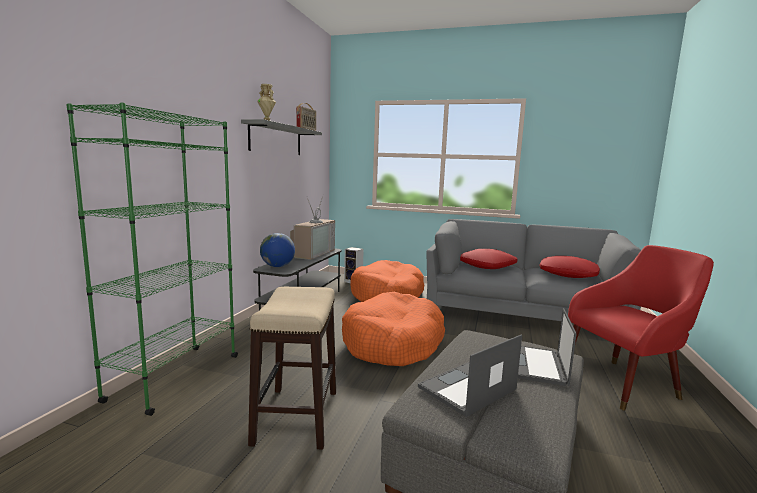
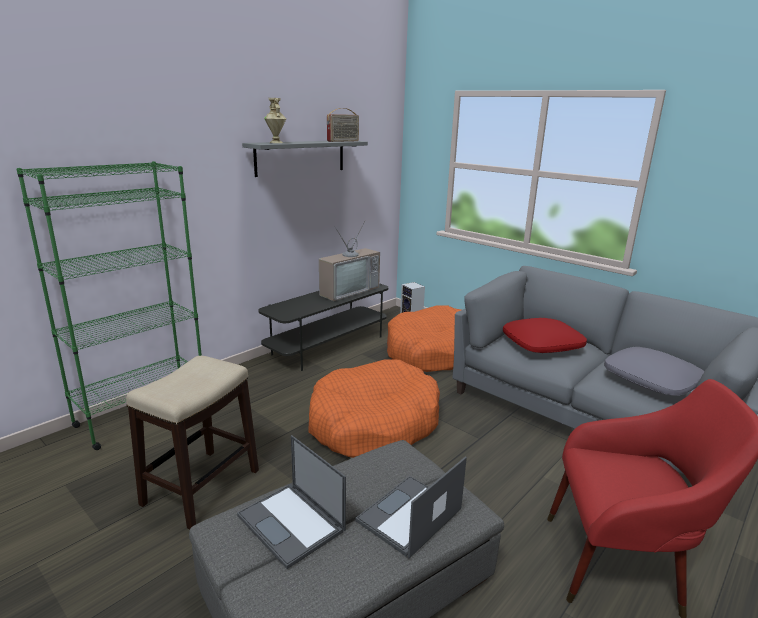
camera: 25 degrees right, 10 degrees up
(277, 266) = (287, 307): globe -> none
(467, 389) = (292, 523): laptop -> laptop turned 120 degrees counterclockwise
(568, 274) = (651, 380): red pillow -> grey pillow

